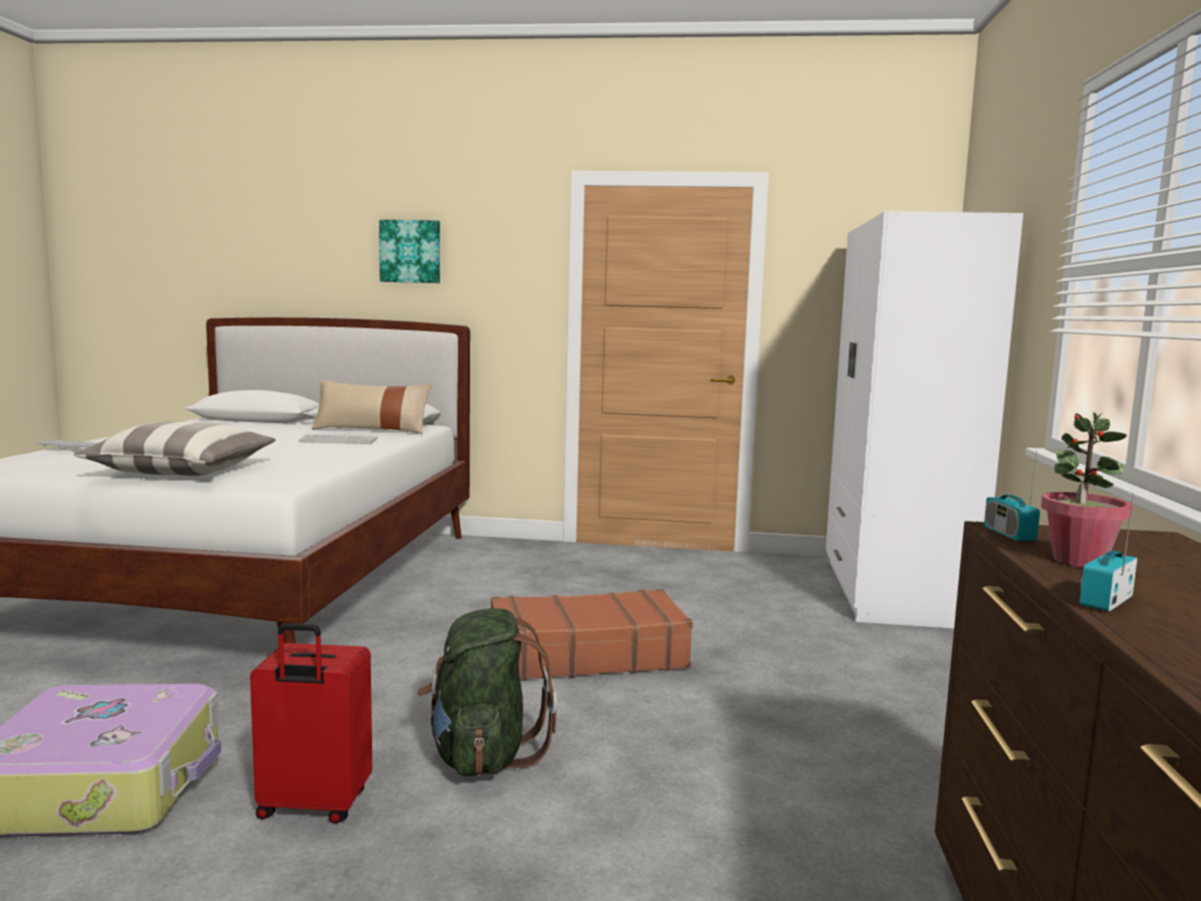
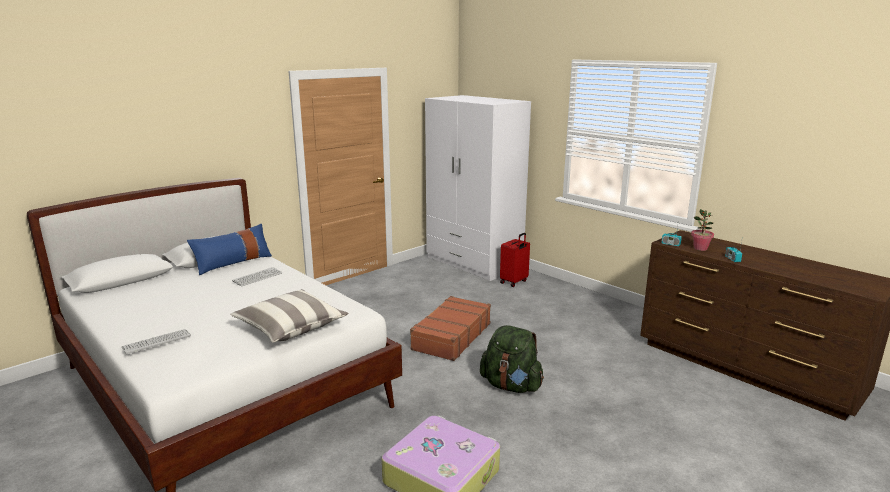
camera: 50 degrees left, 10 degrees up
(313, 807) = (513, 430): red suitcase -> red suitcase (514, 282)
(371, 430) = (233, 263): beige pillow -> blue pillow
(410, 251) = (191, 133): picture -> none

